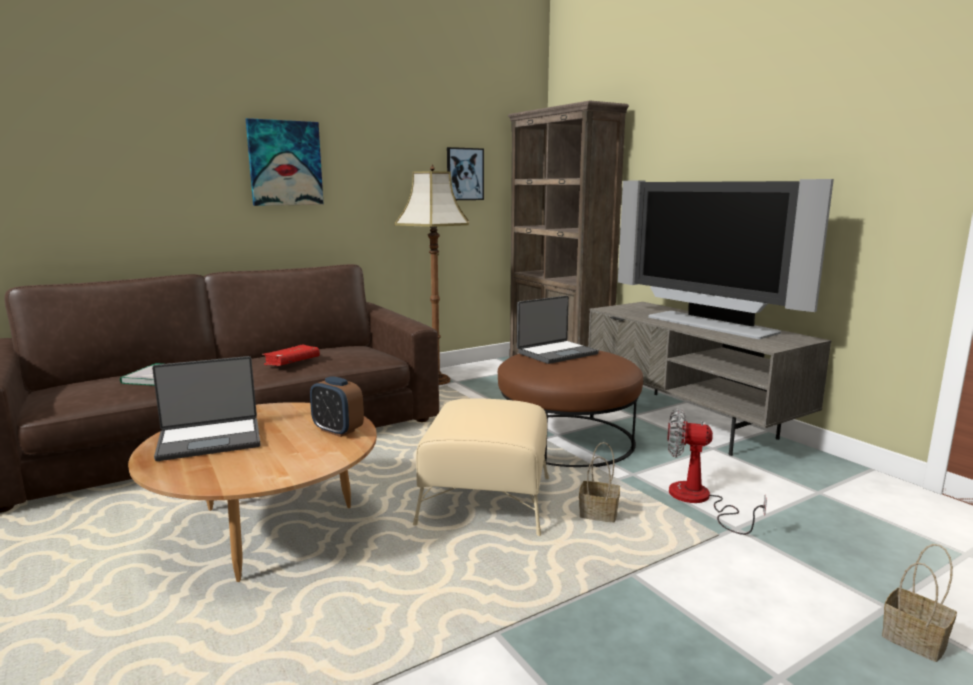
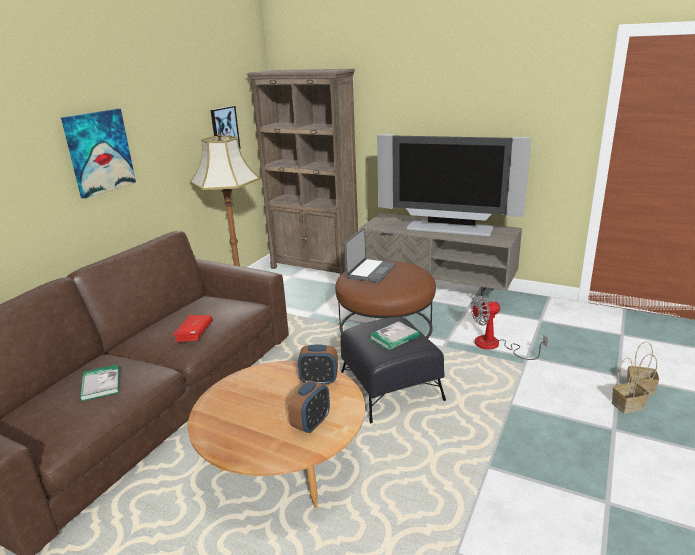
camera: 30 degrees left, 10 degrees up
(210, 440) = (244, 422): laptop -> none
(261, 462) = (311, 423): none -> alarm clock
(486, 417) = (394, 337): none -> book
(486, 500) = (390, 389): beige ottoman -> black ottoman
(600, 514) = (459, 374): basket -> basket (628, 405)

